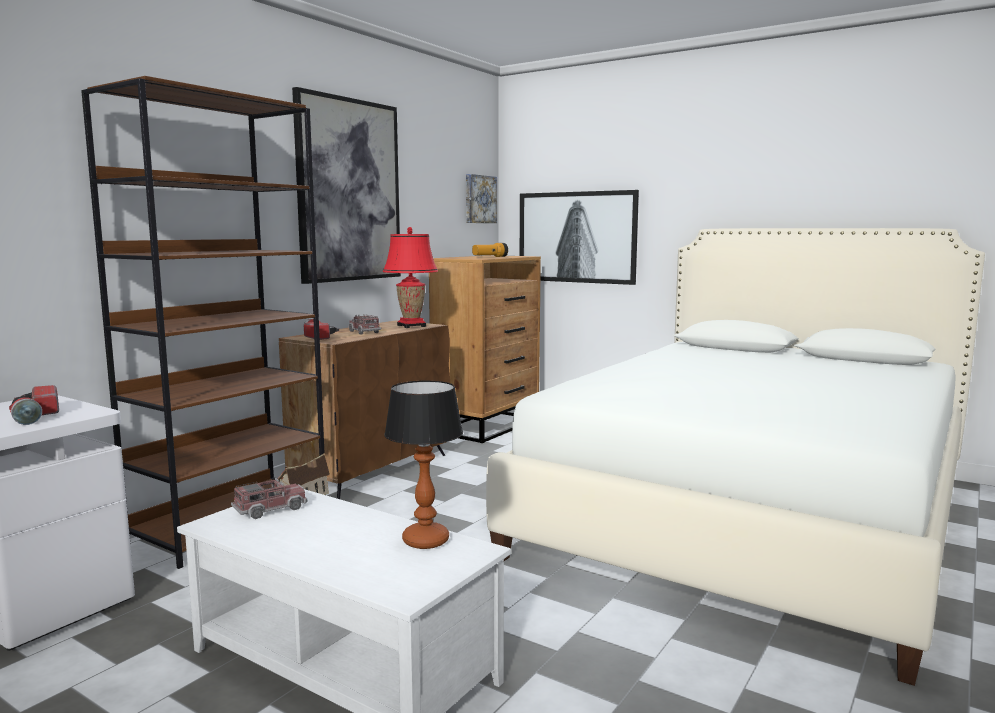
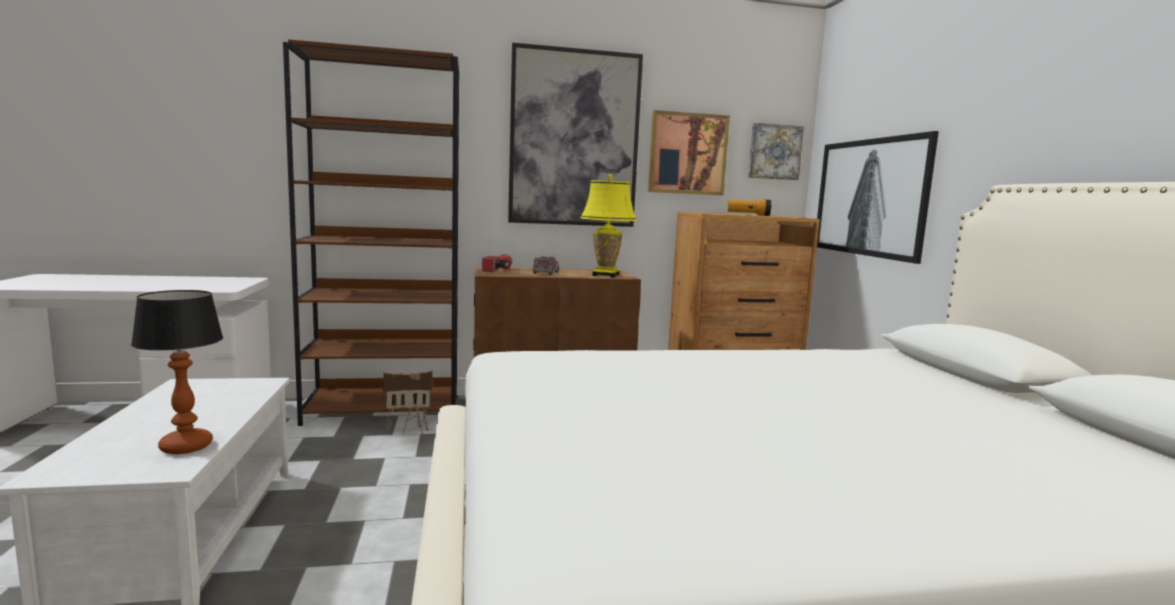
camera: 45 degrees right, 0 degrees up
(35, 416) = (202, 285): flashlight -> none
(270, 509) = (225, 387): toy truck -> none
(411, 326) = (605, 275): red table lamp -> yellow table lamp
(428, 203) = (687, 154): none -> picture

